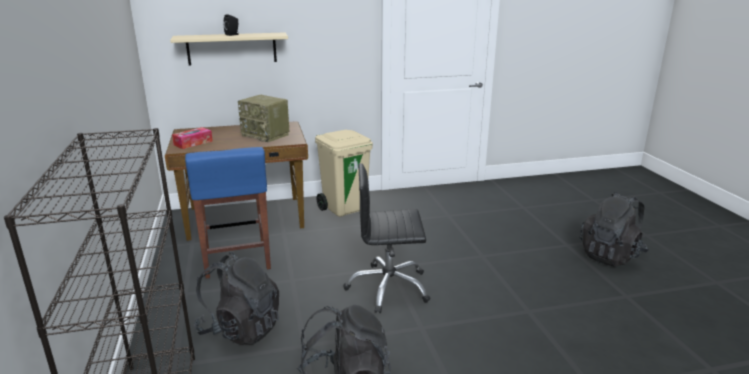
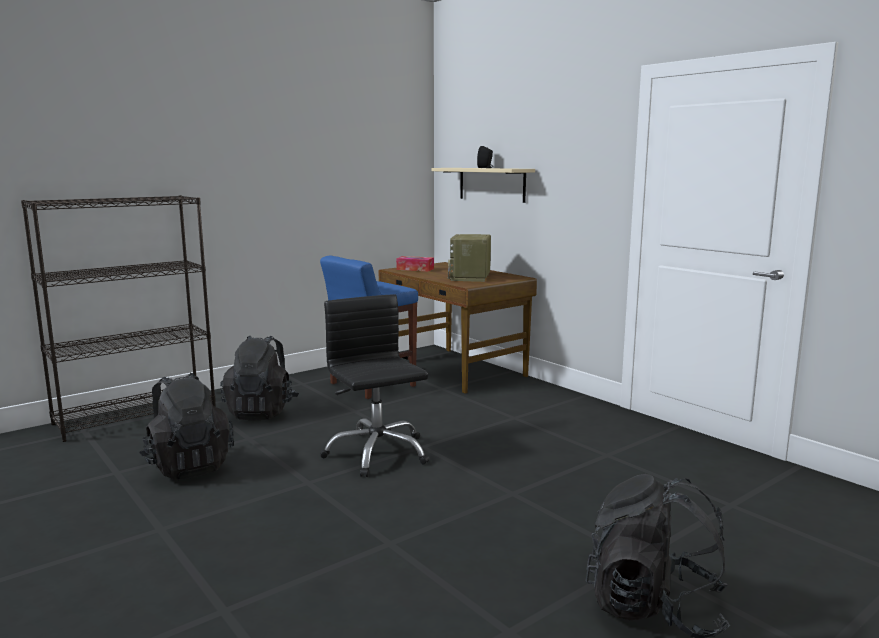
camera: 65 degrees right, 10 degrees down
(345, 208) = (537, 400): beige trash can -> none

